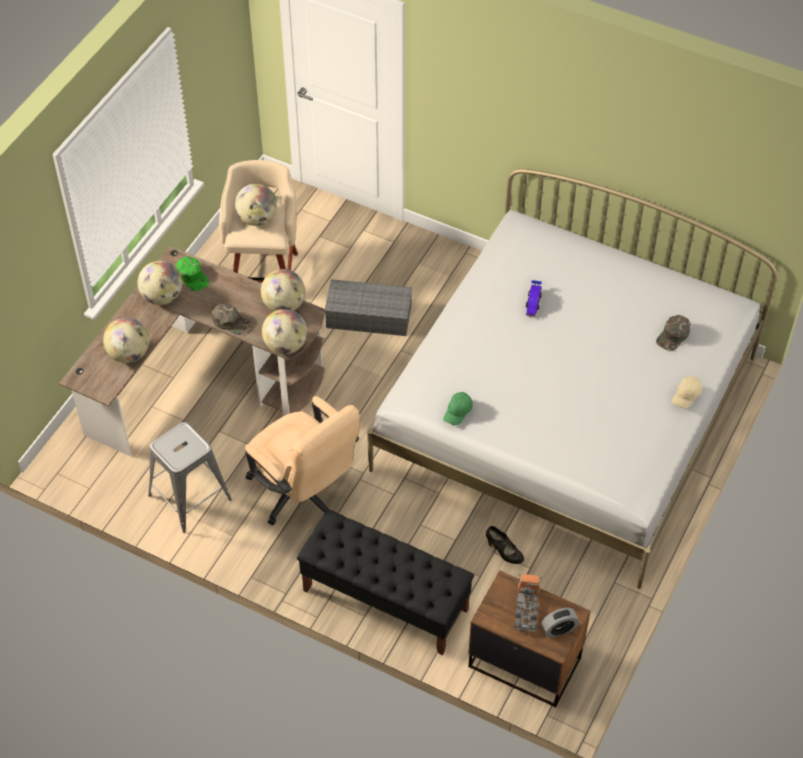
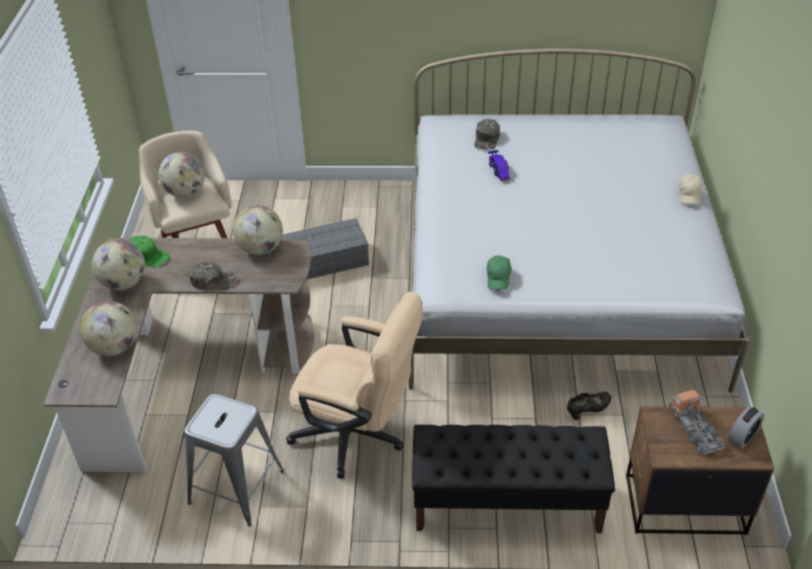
camera: 25 degrees left, 10 degrees down
(285, 345) = (285, 281): globe -> none
(504, 552) = (588, 410): black shoe -> black shoe turned 45 degrees counterclockwise
(673, 336) = (639, 156): green cap -> green cap (487, 139)

